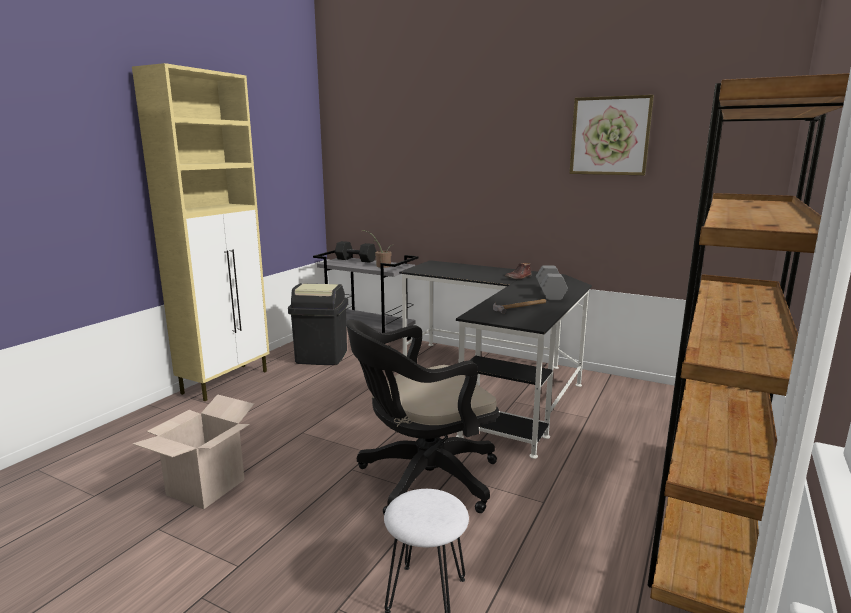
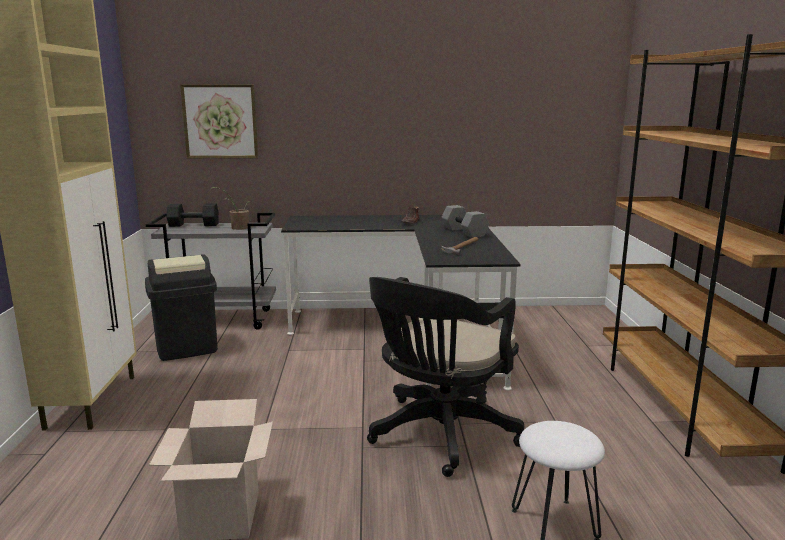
camera: 30 degrees left, 0 degrees up
(610, 136) = (478, 76): picture -> picture (220, 121)

